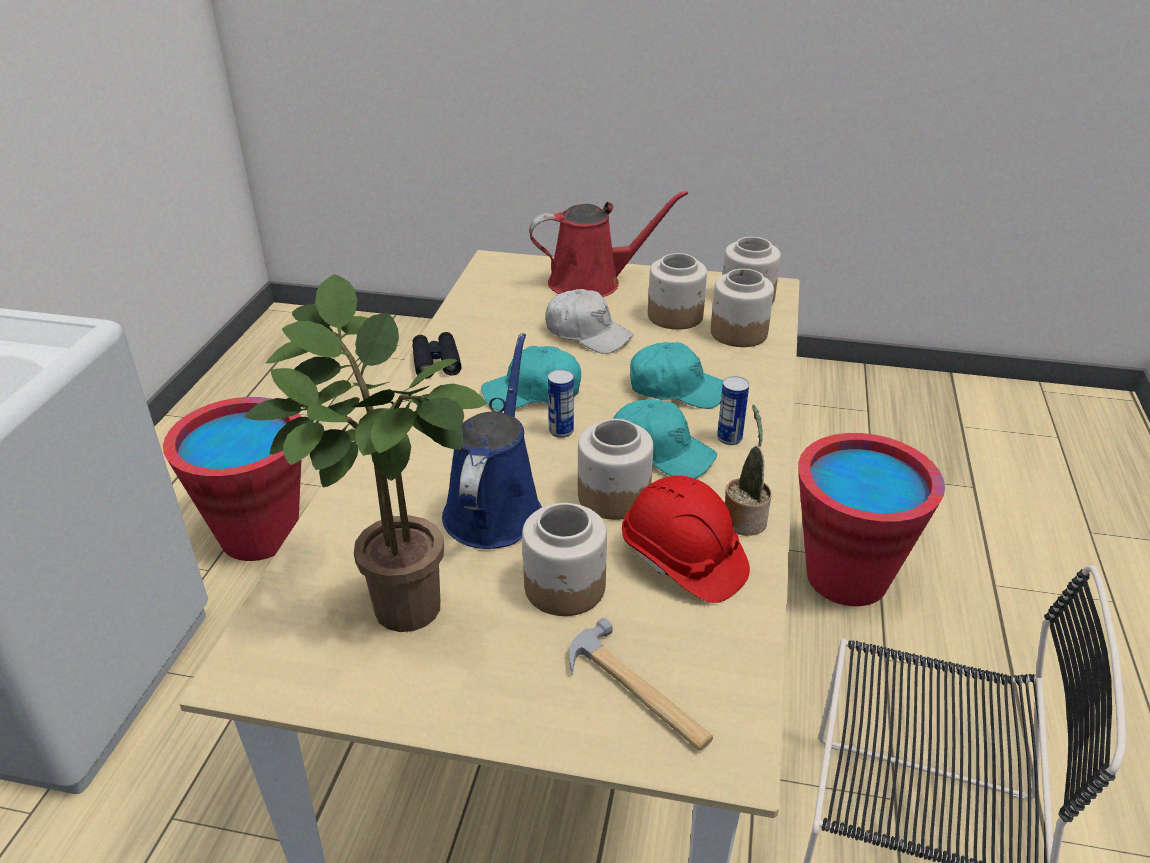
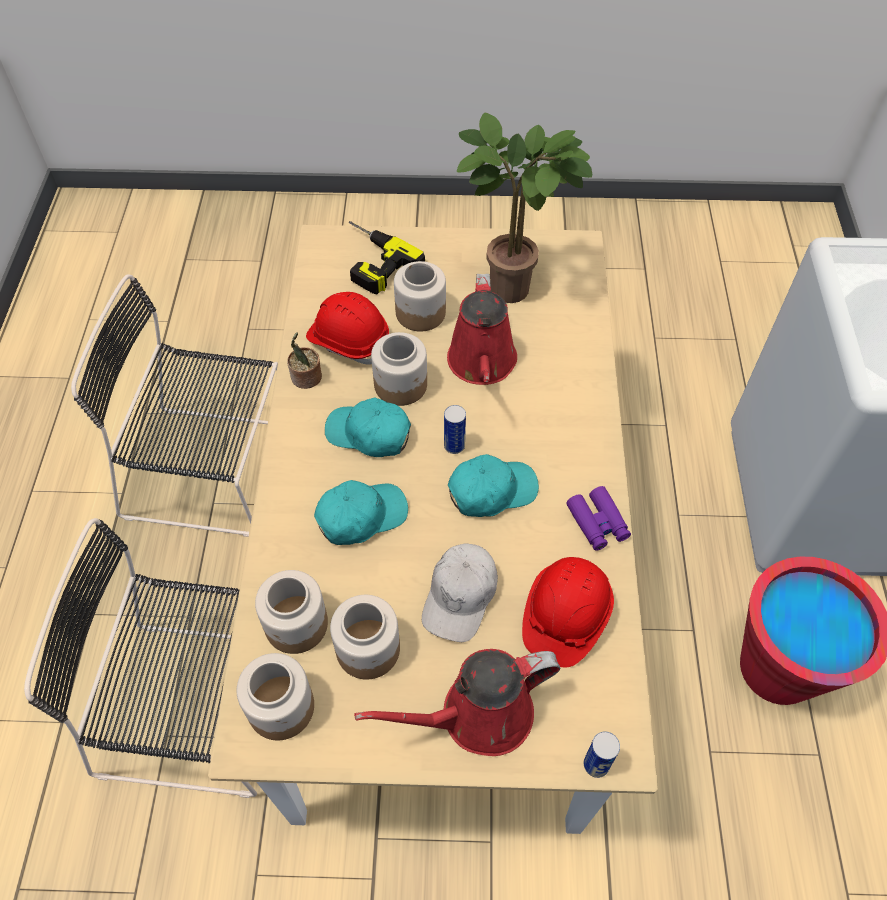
camera: 170 degrees right, 20 degrees up
(436, 361) = (597, 523): black binoculars -> purple binoculars
(495, 507) = (482, 364): blue watering can -> red watering can
(500, 316) = (564, 617): none -> red hard hat
(587, 333) = (460, 596): white cap -> white cap turned 90 degrees counterclockwise
(637, 693) = (370, 261): hammer -> power drill
(676, 389) = (361, 516): turquoise cap -> turquoise cap turned 150 degrees clockwise
(729, 438) = (313, 457): can -> can (596, 764)
(847, 577) = (203, 708): red bucket -> black chair

